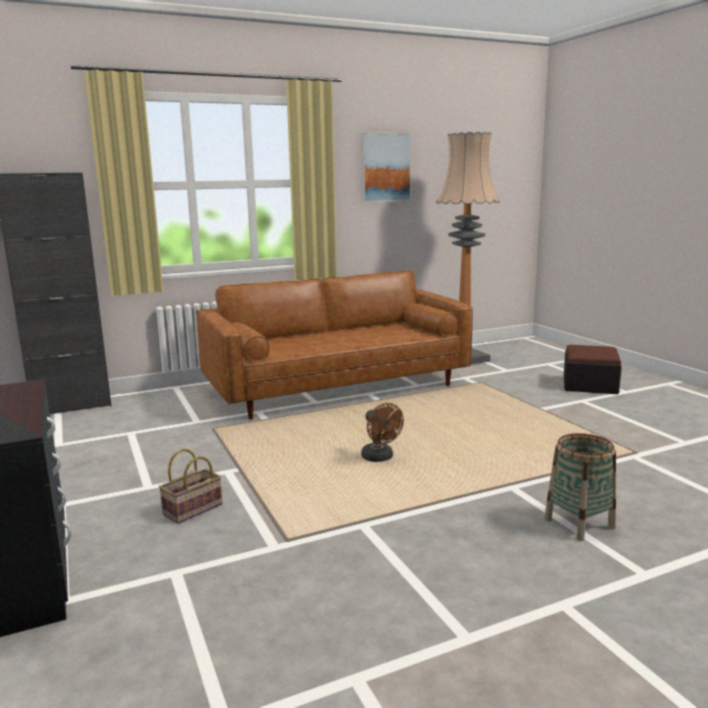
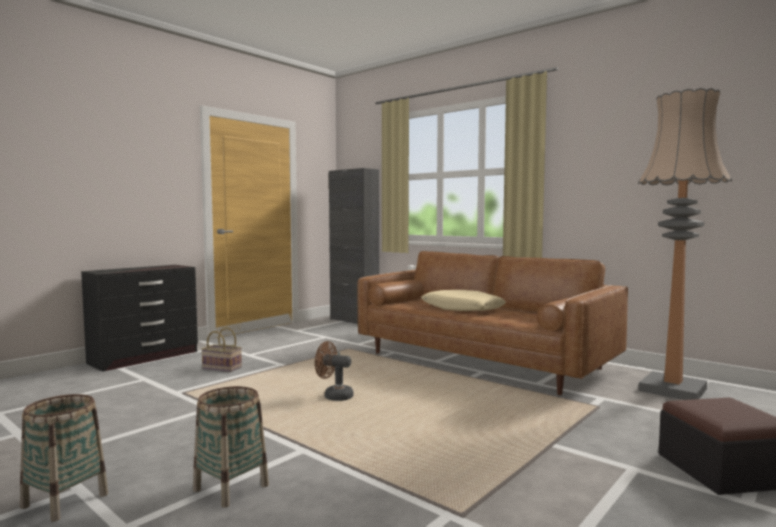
camera: 65 degrees right, 10 degrees down
(332, 340) = (462, 309): none -> beige pillow
(380, 458) = (334, 396): brown fan -> brown fan turned 75 degrees clockwise
(385, 167) = (617, 149): picture -> none
(589, 611) = (64, 501): none -> basket

